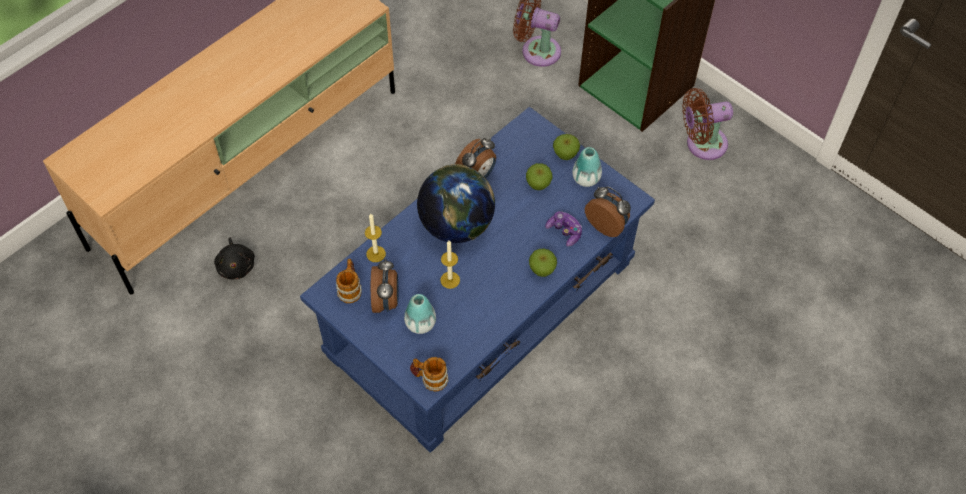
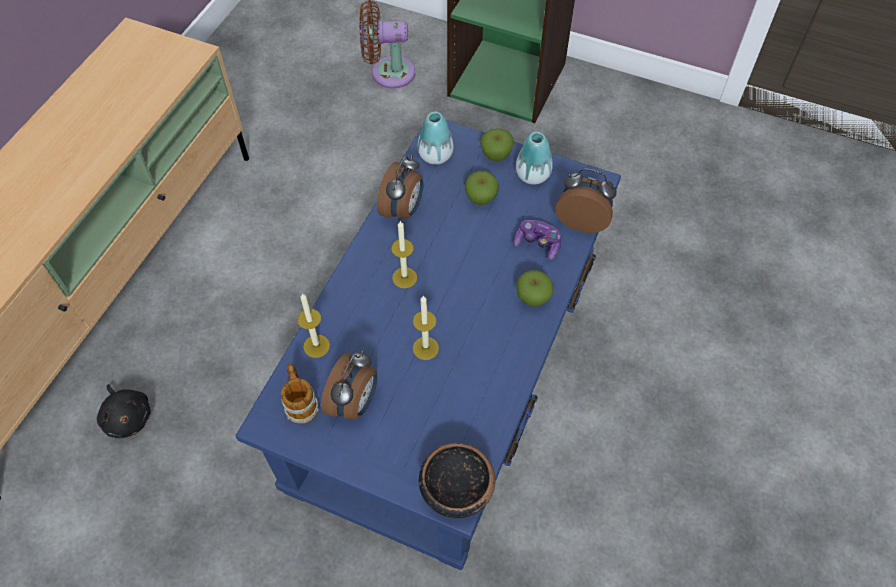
camera: 20 degrees left, 0 degrees up
(386, 300) = (354, 403): alarm clock -> alarm clock turned 45 degrees clockwise
(420, 323) = (412, 418): vase -> vase (435, 155)
(429, 379) = (456, 489): mug -> bowl
(456, 225) = (404, 277): globe -> candle
(702, 144) = (601, 118): brown fan -> none

